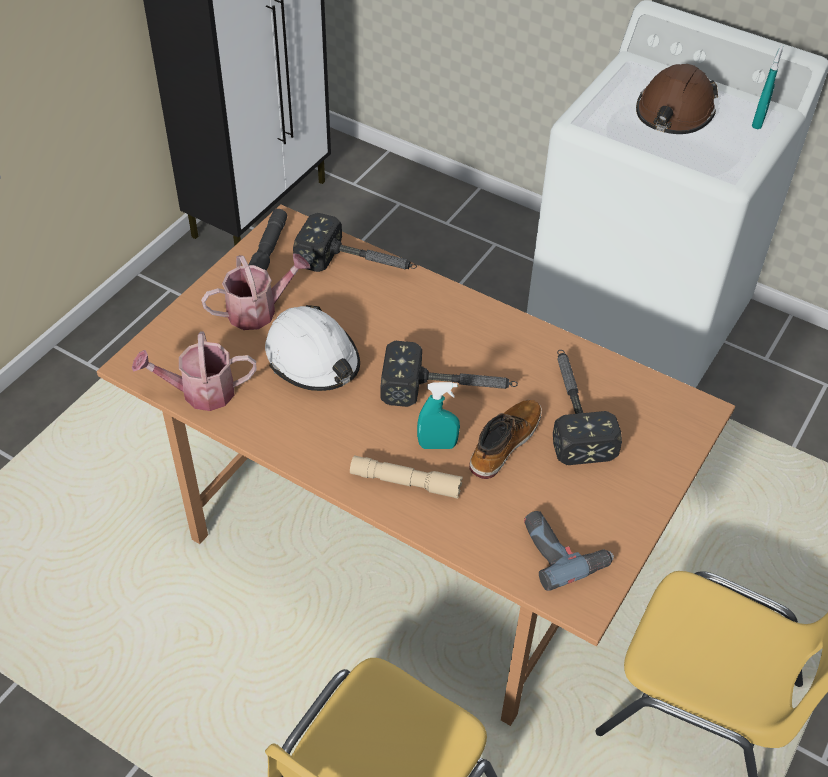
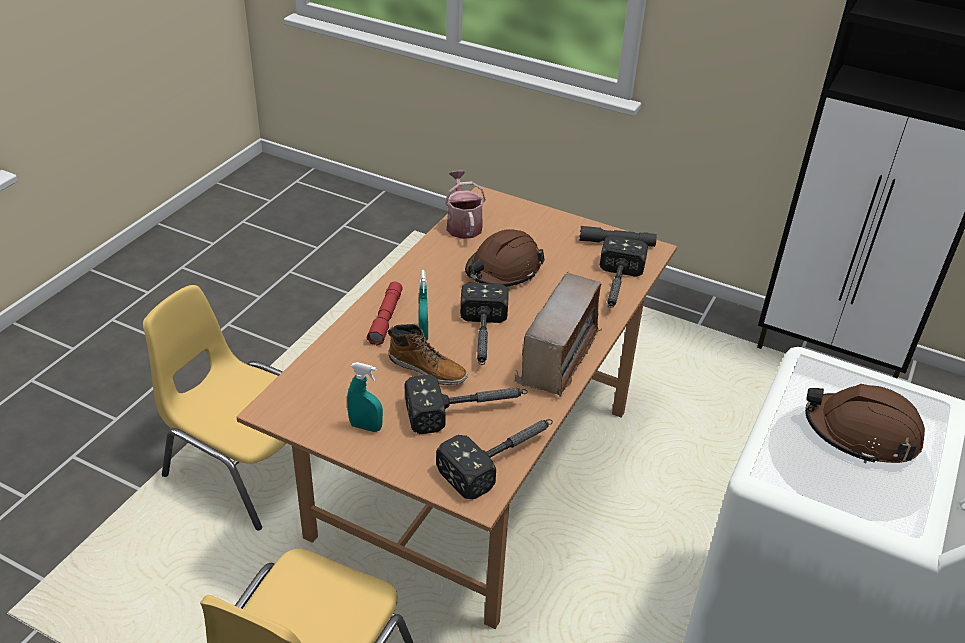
camera: 85 degrees right, 10 degrees down
(258, 310) = (549, 243): watering can -> none
(313, 359) = (503, 270): white hard hat -> brown hard hat
(405, 482) = (386, 318): beige flashlight -> red flashlight
(481, 326) = (559, 356): none -> radio
(563, 550) = (321, 399): power drill -> none
(643, 388) = (502, 458): none -> hammer
(758, 121) = (887, 510): turquoise spray bottle -> turquoise spray bottle (365, 427)

